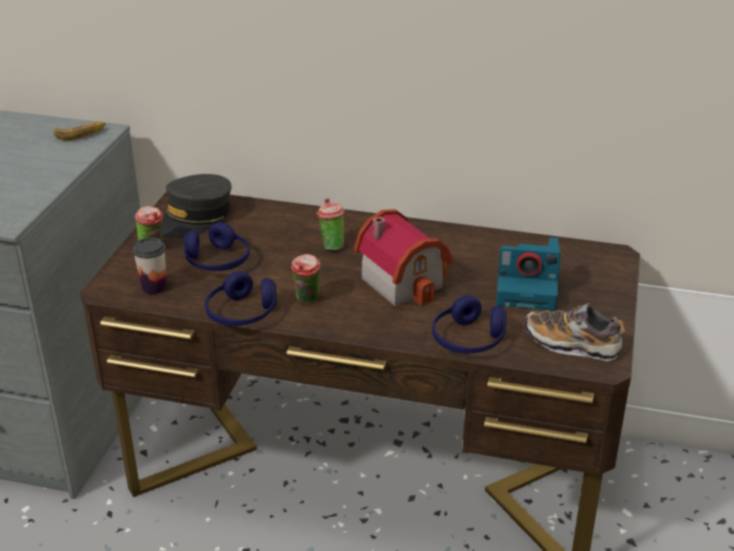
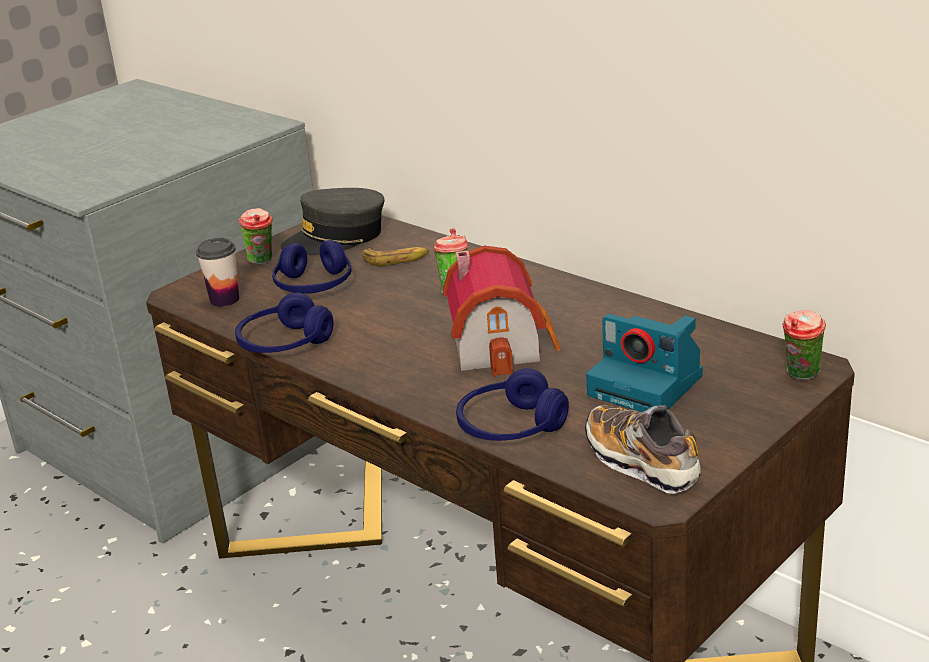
camera: 30 degrees right, 5 degrees down
(81, 134) = (247, 124): banana -> banana (396, 259)
(307, 300) = (368, 343): cup -> cup (801, 376)

